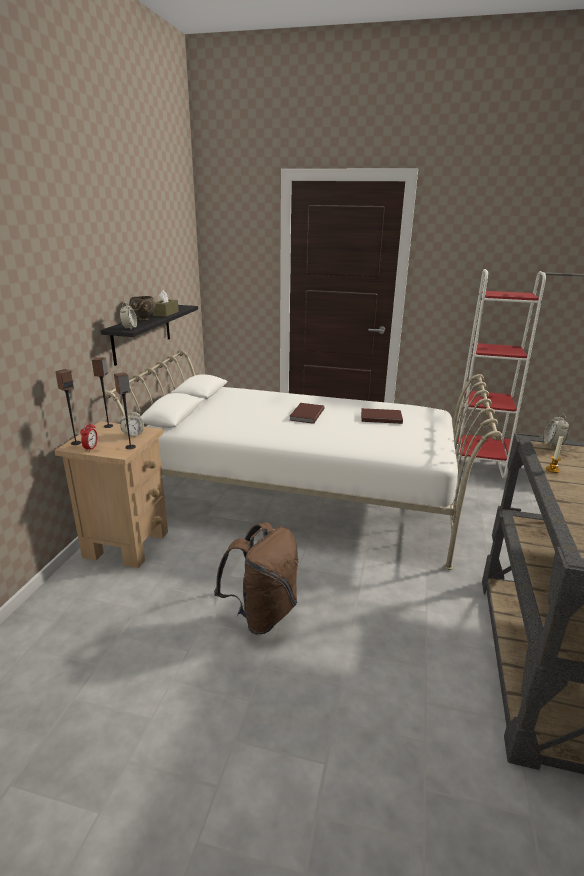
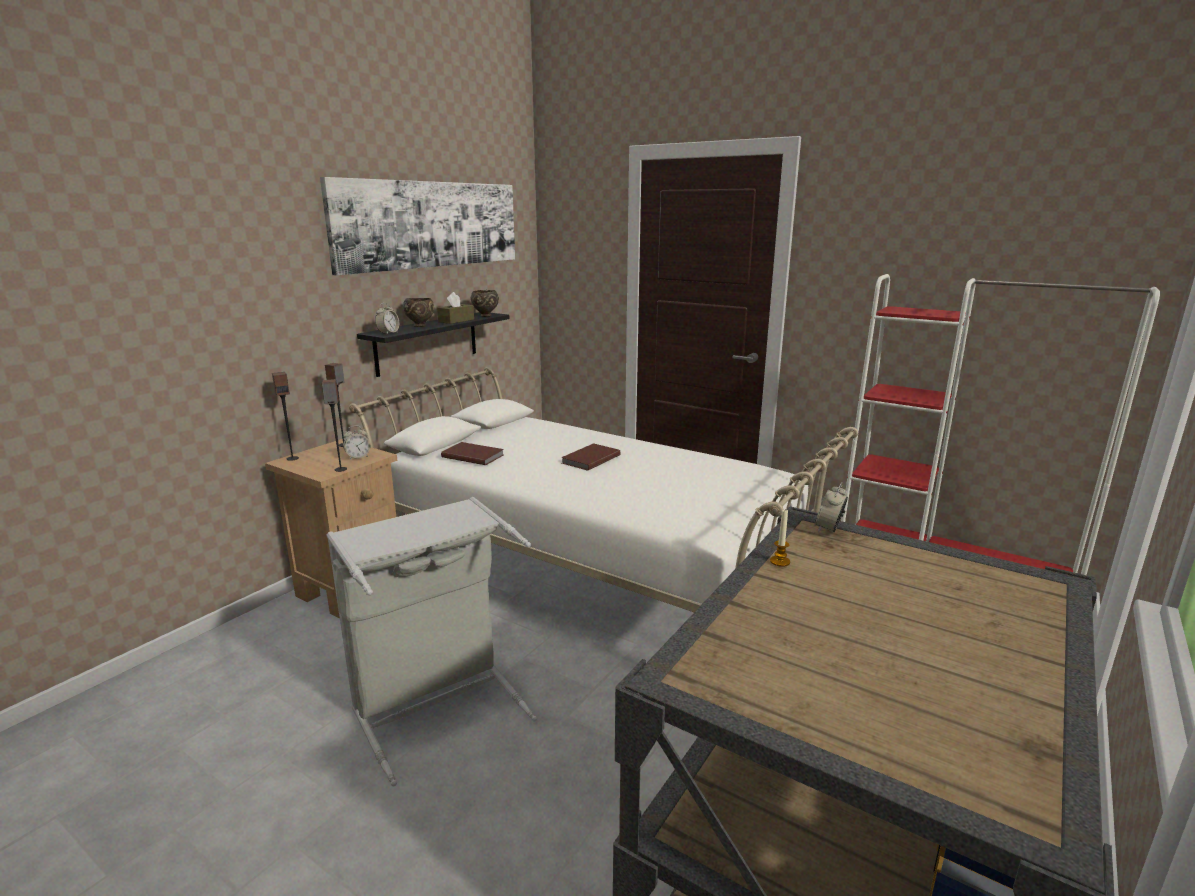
camera: 20 degrees right, 5 degrees down
(91, 448) = (300, 465): alarm clock -> none
(138, 232) = (430, 224): none -> picture
(181, 308) = (485, 316): none -> brown bowl
(262, 614) = (437, 705): brown backpack -> grey laundry basket
(380, 417) = (686, 473): brown book -> brown book (473, 455)

